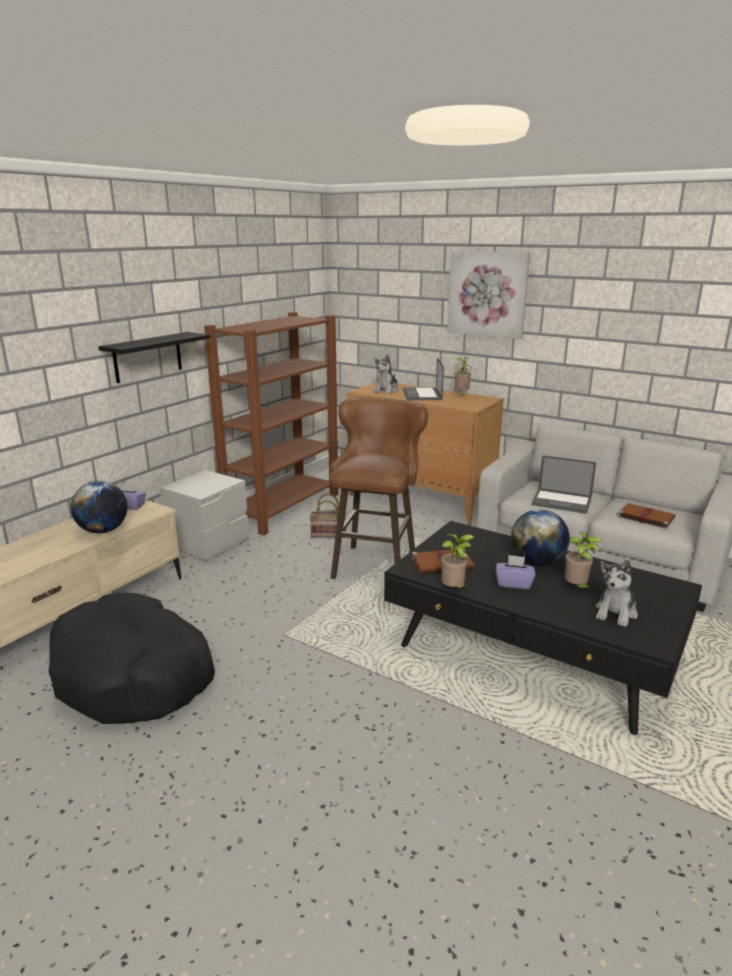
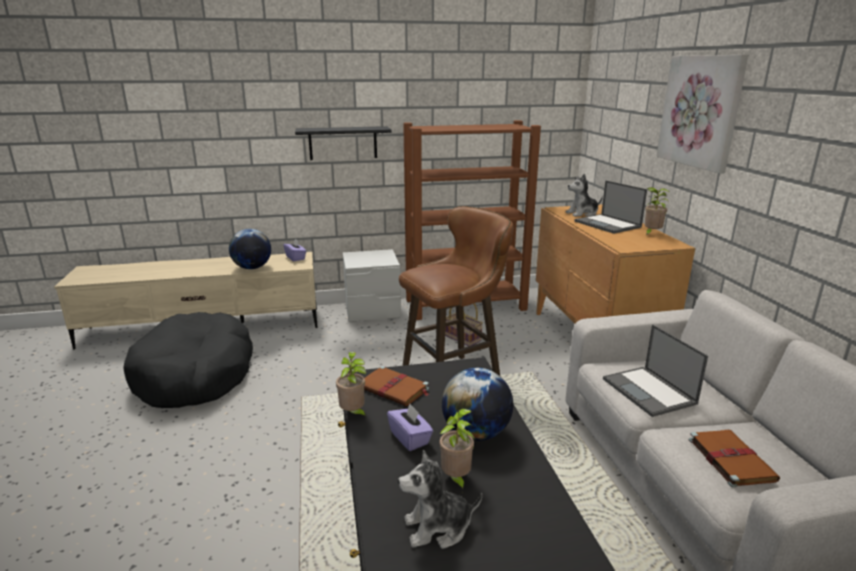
camera: 45 degrees right, 0 degrees up
(422, 395) = (608, 224): laptop -> laptop turned 75 degrees counterclockwise

